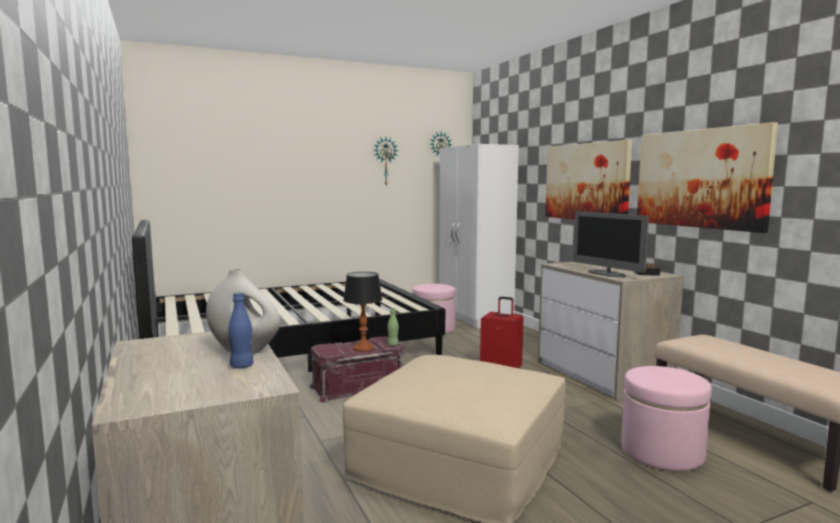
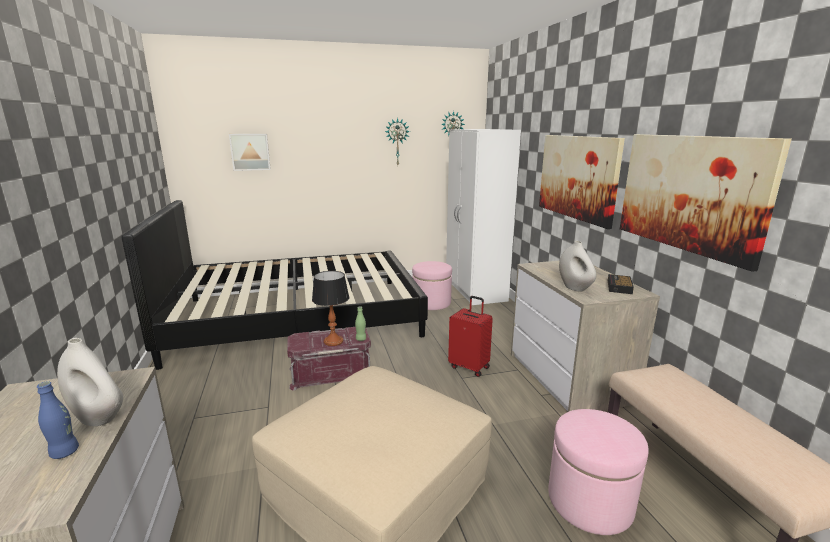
camera: 10 degrees right, 10 degrees up
(229, 168) = (250, 152): none -> picture
(606, 274) = (574, 288): monitor -> white vase

